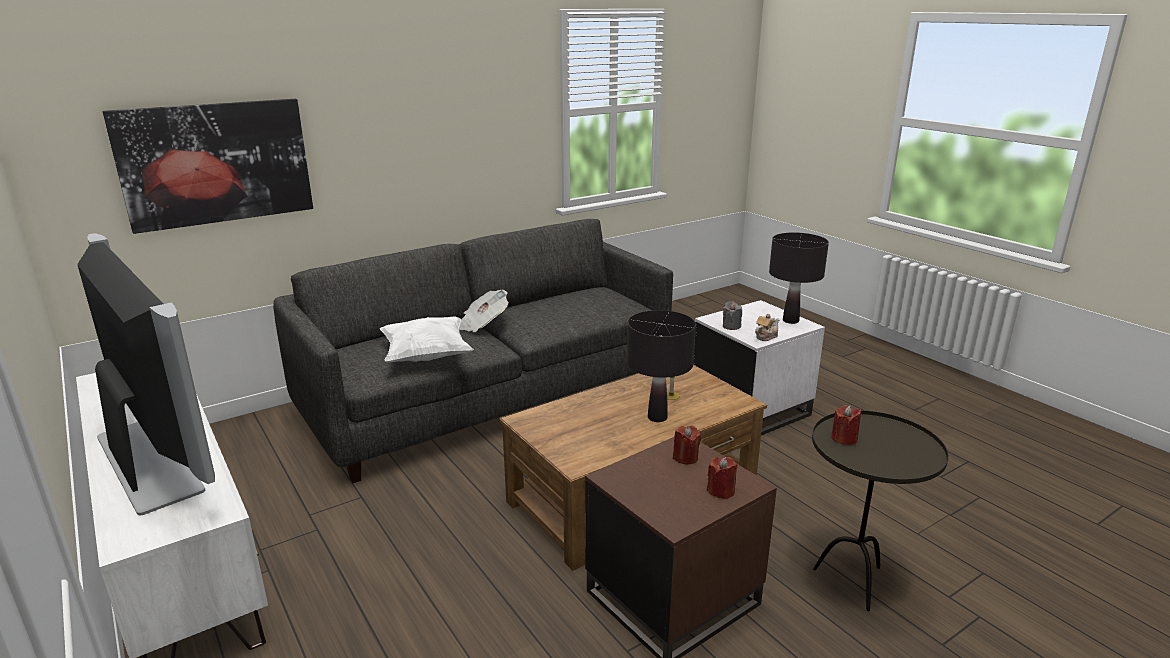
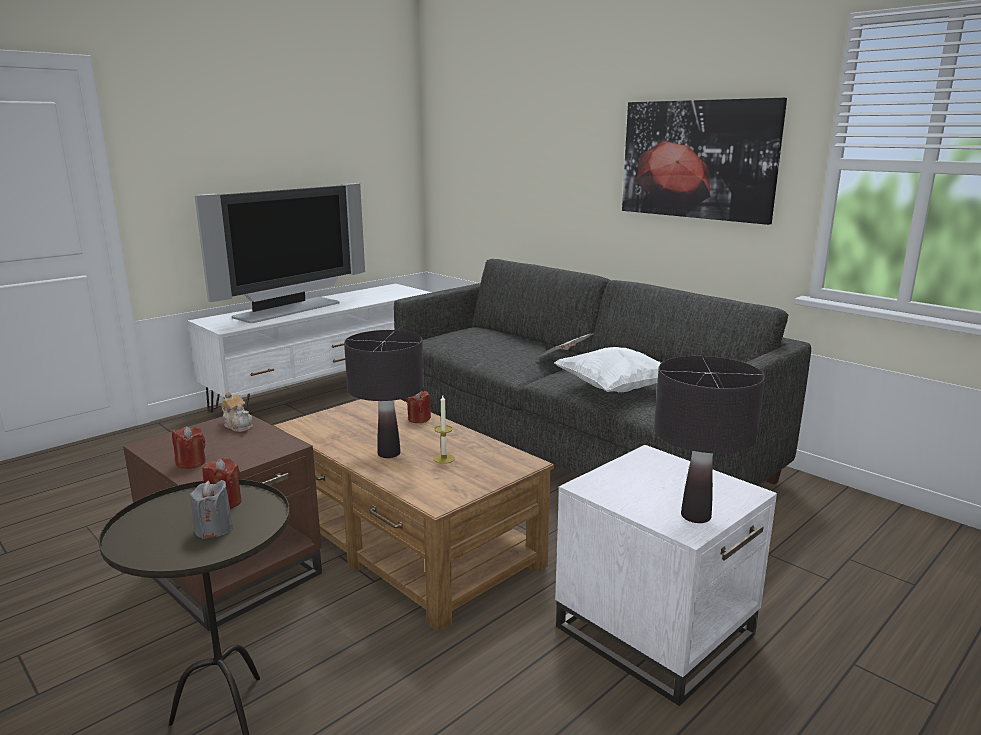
camera: 80 degrees right, 5 degrees down
(216, 163) = (504, 167): picture -> picture (697, 159)
(426, 356) = (478, 351): white pillow -> white pillow (615, 389)
(685, 457) = (259, 446): red candle -> red candle (419, 419)
(731, 326) = (630, 468): grey candle -> grey candle (214, 529)
(765, 336) = (607, 493): teapot -> teapot (238, 425)

